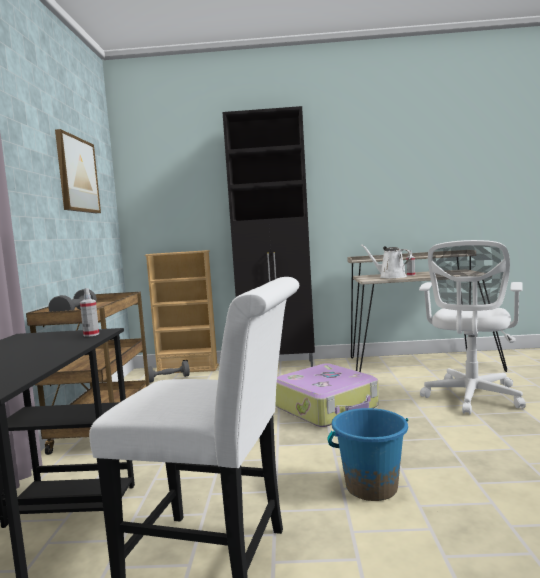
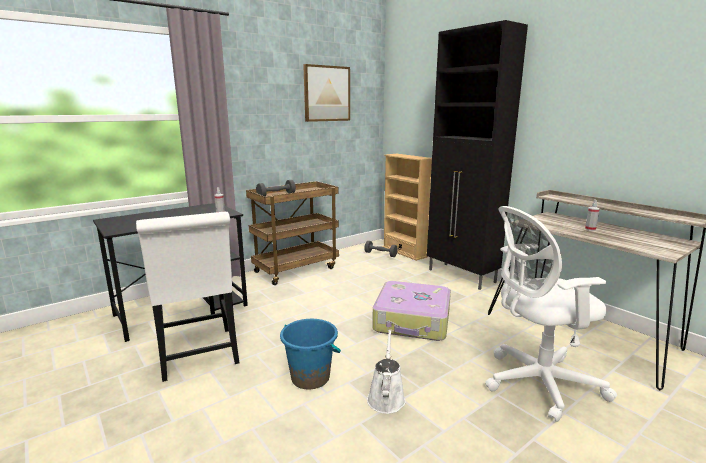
camera: 50 degrees right, 10 degrees up
(390, 277) = (559, 225): white watering can -> white watering can (386, 397)

